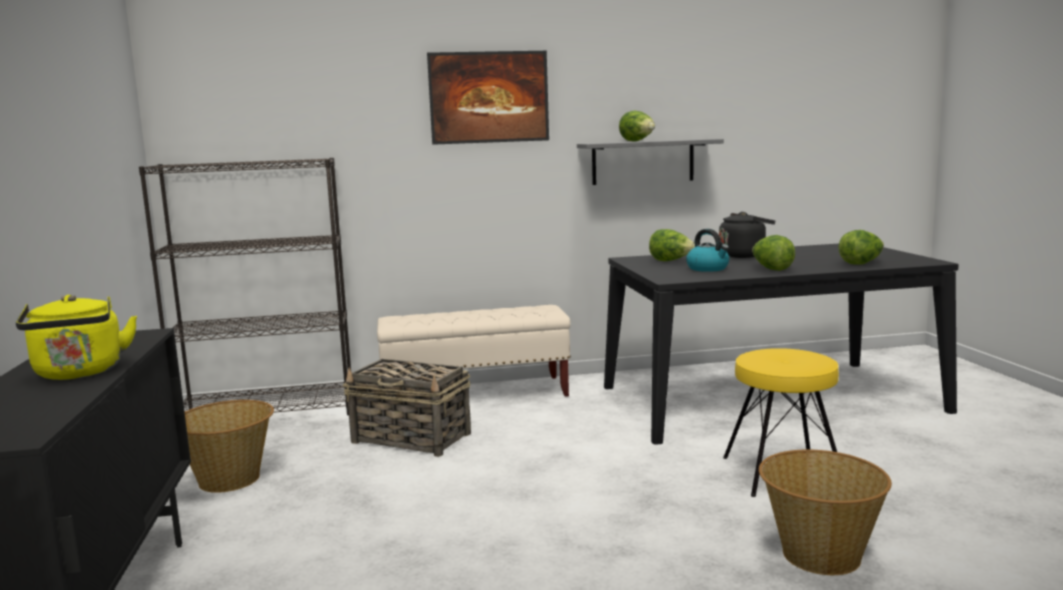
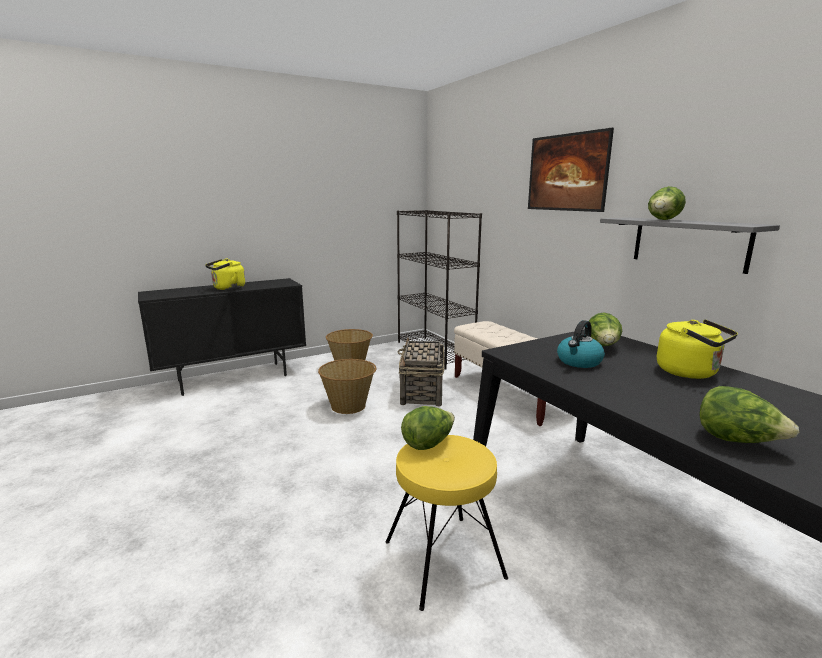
camera: 70 degrees right, 5 degrees up
(744, 255) = (690, 373): black kettle -> yellow kettle
(771, 269) = (611, 388): lettuce -> lettuce (428, 443)
(820, 554) = (286, 587): basket -> basket (349, 406)

